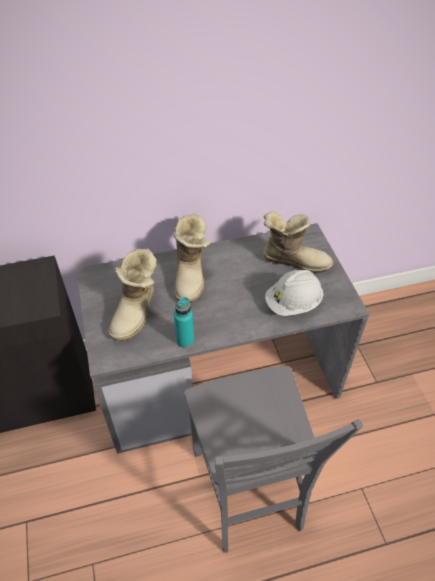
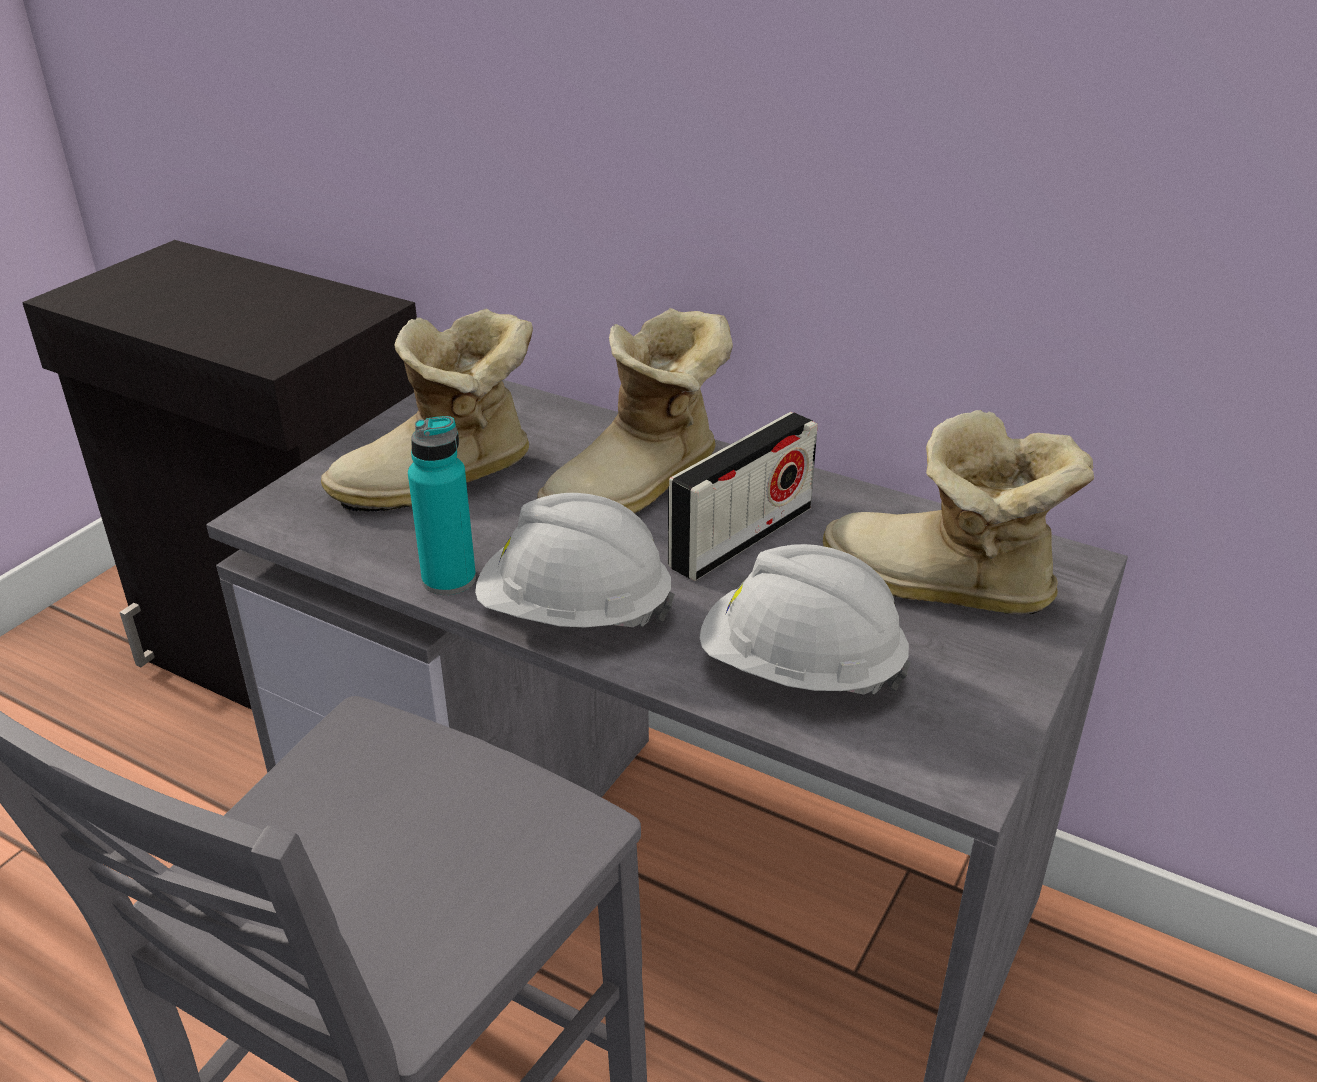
camera: 45 degrees right, 15 degrees down
(228, 326) = (574, 613): none -> white hard hat
(235, 275) = (741, 537): none -> radio
(294, 260) = (940, 590): boot -> boot turned 150 degrees clockwise

